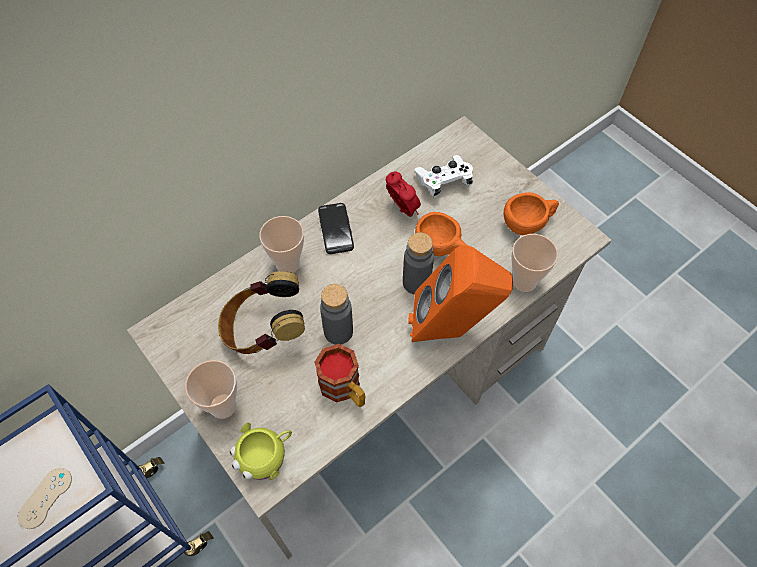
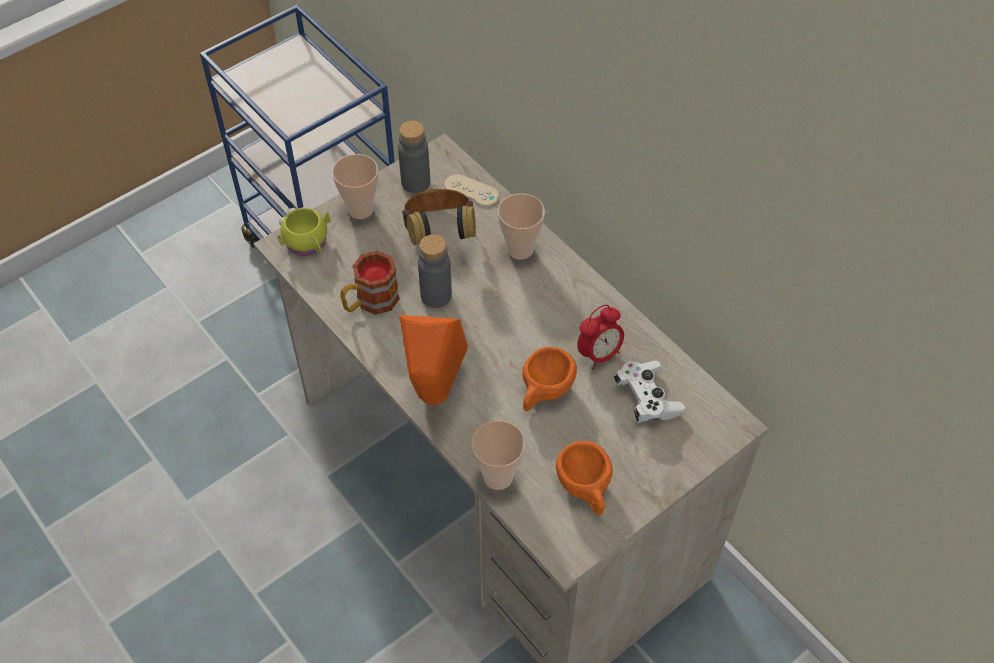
camera: 90 degrees right, 5 degrees down
(45, 498) = (300, 115): beige game controller -> beige game controller (471, 190)
(335, 229) = (568, 290): phone -> none
(416, 282) = (496, 366): grey bottle -> grey bottle (415, 182)

